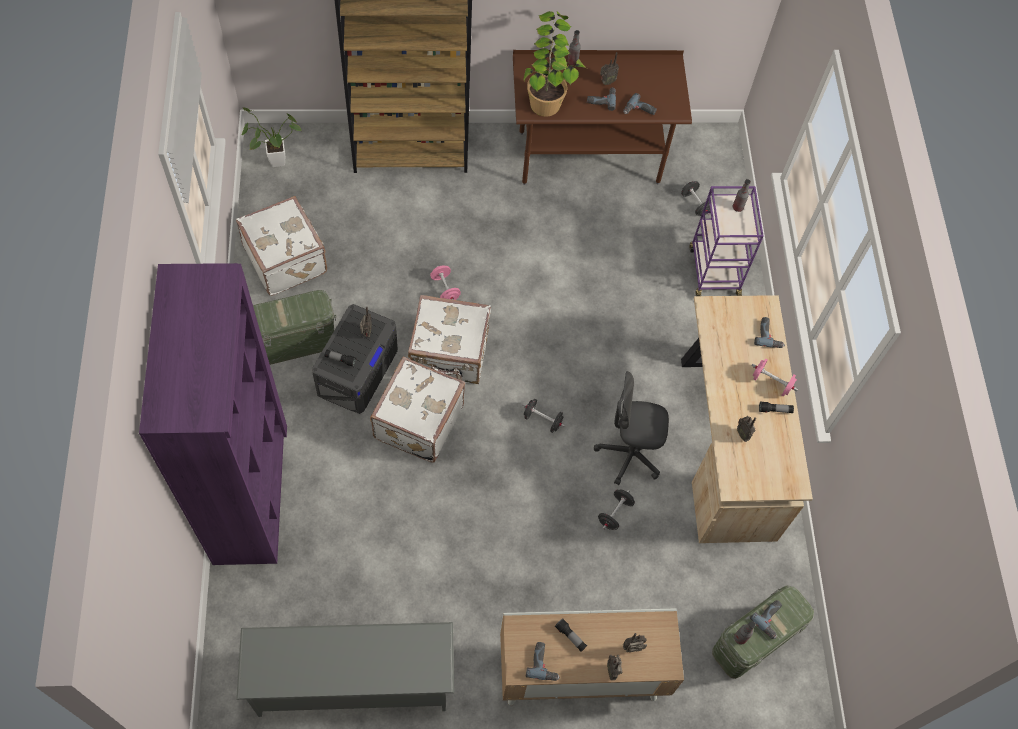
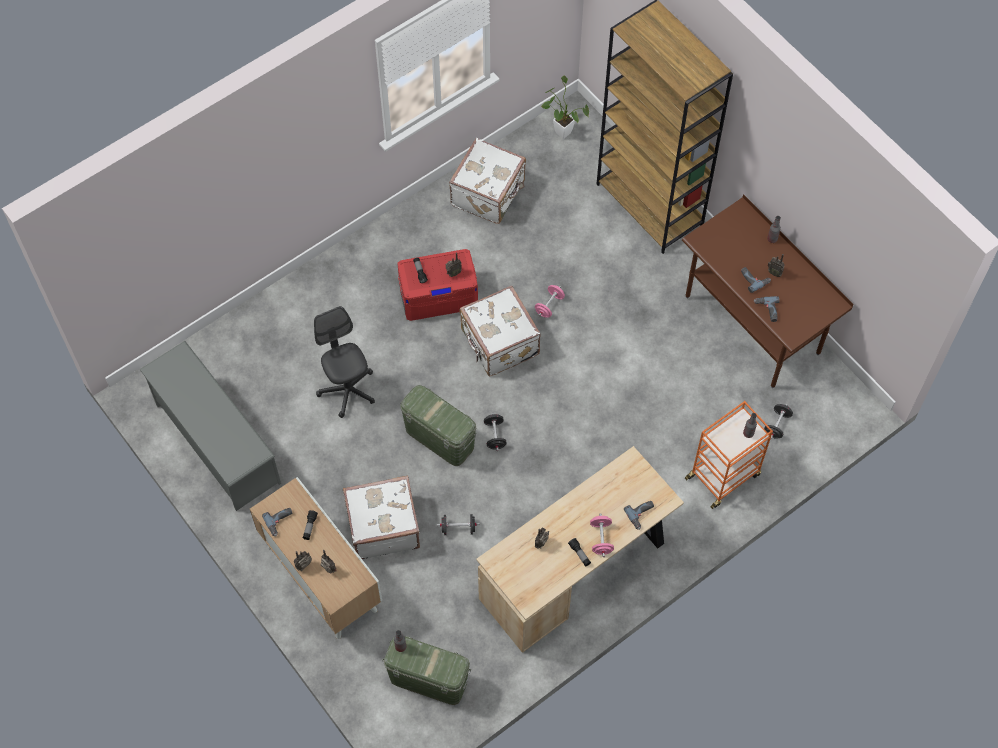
camera: 60 degrees right, 0 degrees up
(251, 492) = (299, 296): purple bookcase -> none
(295, 343) = (428, 244): green storage box -> green storage box (439, 438)
(357, 370) = (438, 296): grey storage box -> red storage box
(417, 421) = (429, 358): white suitcase -> white suitcase (382, 526)
(548, 92) = (728, 241): potted plant -> none
(629, 454) = (513, 510): grey office chair -> grey office chair (347, 390)
(714, 271) = (724, 475): purple cart -> orange cart
(771, 619) = (430, 660): power drill -> none

